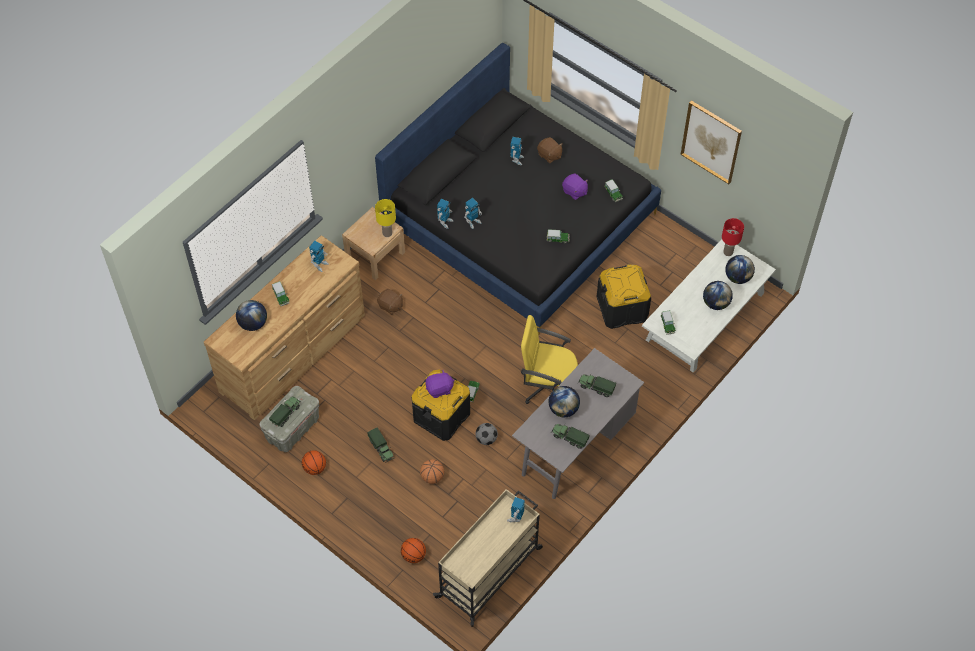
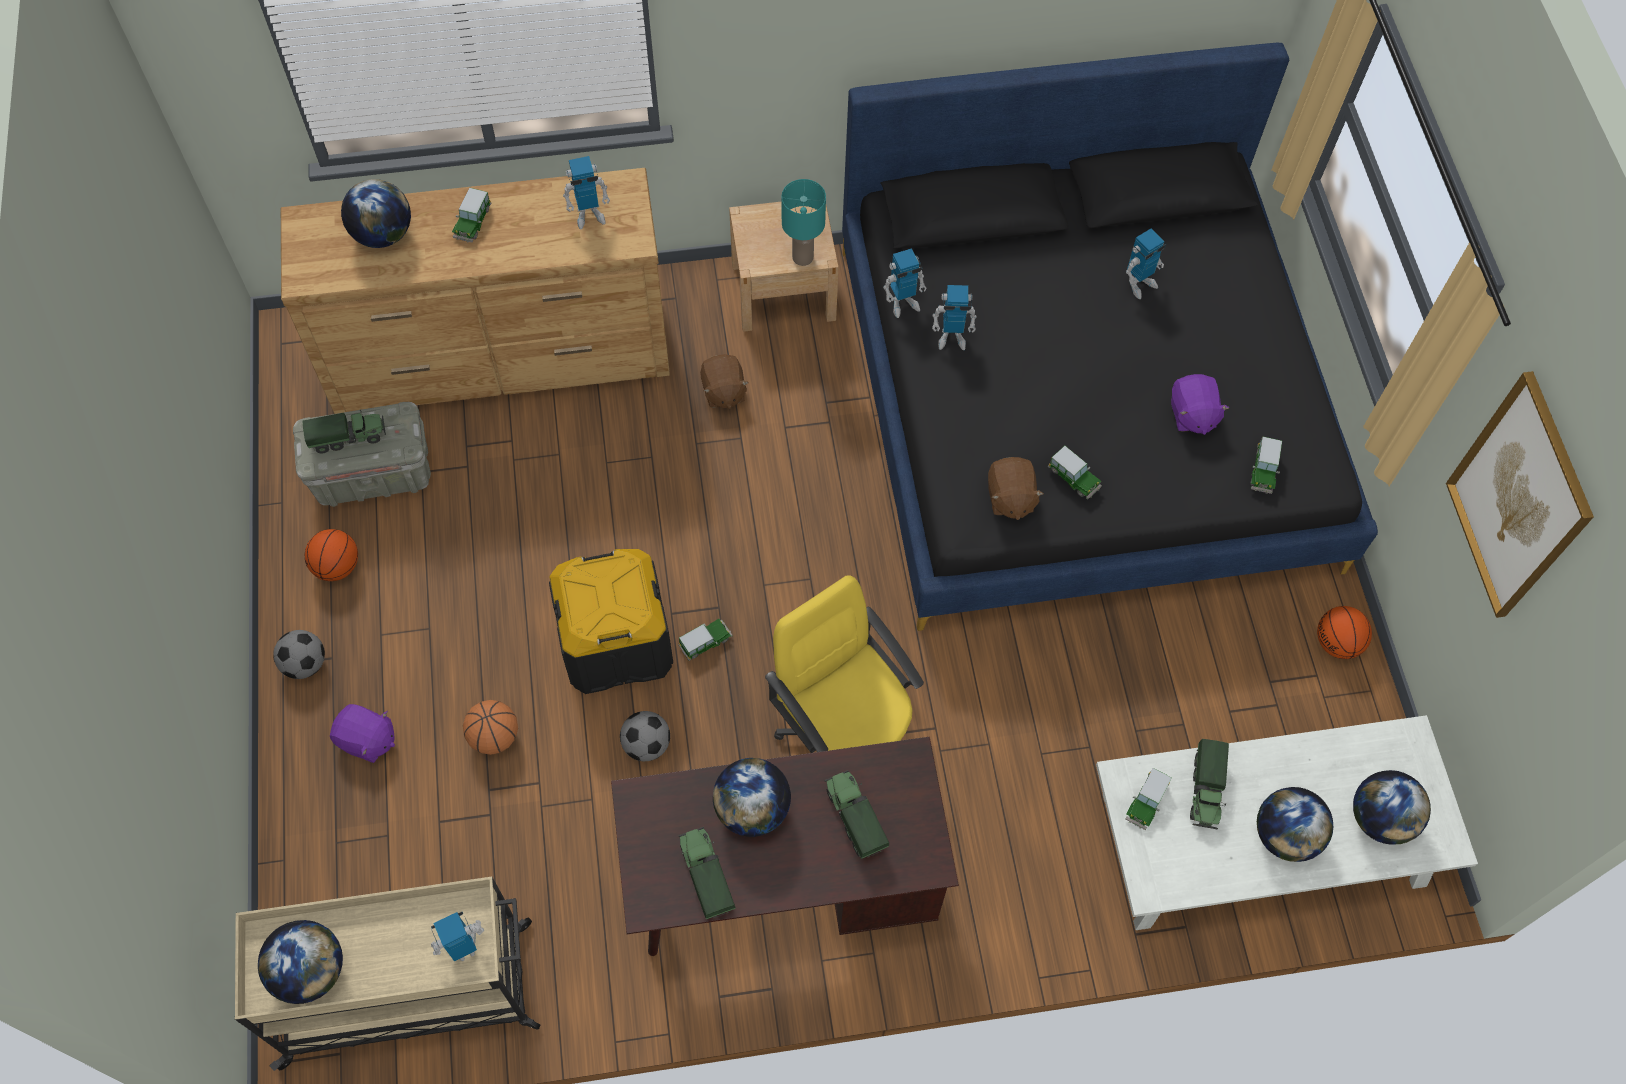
camera: 40 degrees right, 5 degrees up
(339, 507) = (305, 663): none -> football
(381, 449) = (466, 620): toy truck -> toy truck (1205, 791)
(387, 233) = (803, 257): yellow table lamp -> turquoise table lamp
(414, 555) = (326, 850): basketball -> basketball (1337, 643)
(439, 389) = (607, 591): purple plush toy -> purple plush toy (367, 740)
(476, 562) = (310, 971): none -> globe
(549, 155) = (1208, 317): brown plush toy -> brown plush toy (1010, 498)
(575, 446) = (782, 888): grey desk -> brown desk
(621, 308) = (1114, 700): black storage box -> none
(728, 252) = (1407, 752): red table lamp -> none

